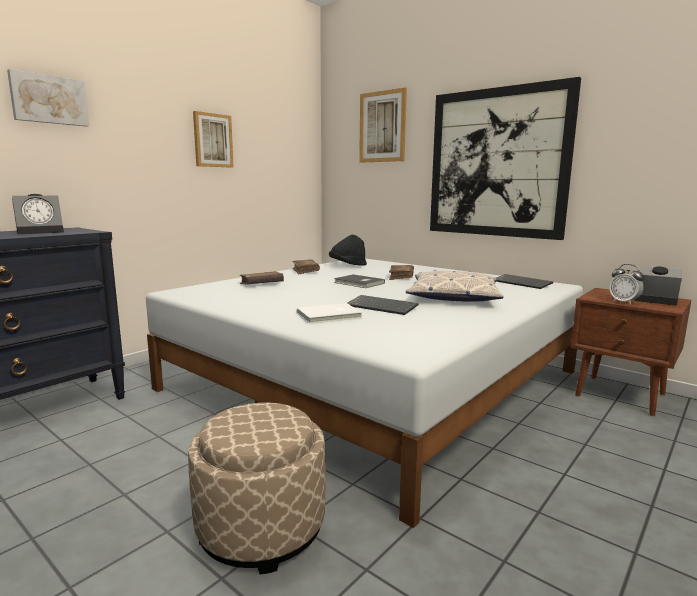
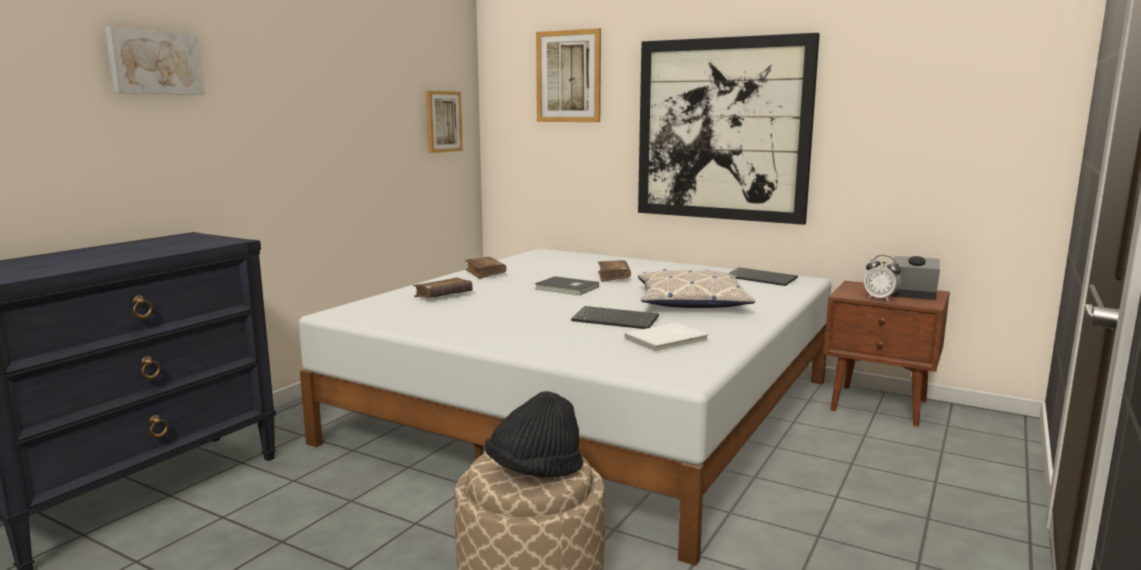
camera: 10 degrees left, 0 degrees up
(42, 232) = (165, 244): alarm clock -> none
(212, 140) = (349, 100): picture -> picture (442, 121)
(330, 316) = (563, 335): white book -> white book (668, 340)
(347, 265) = (534, 262): black hat -> black hat (534, 471)

